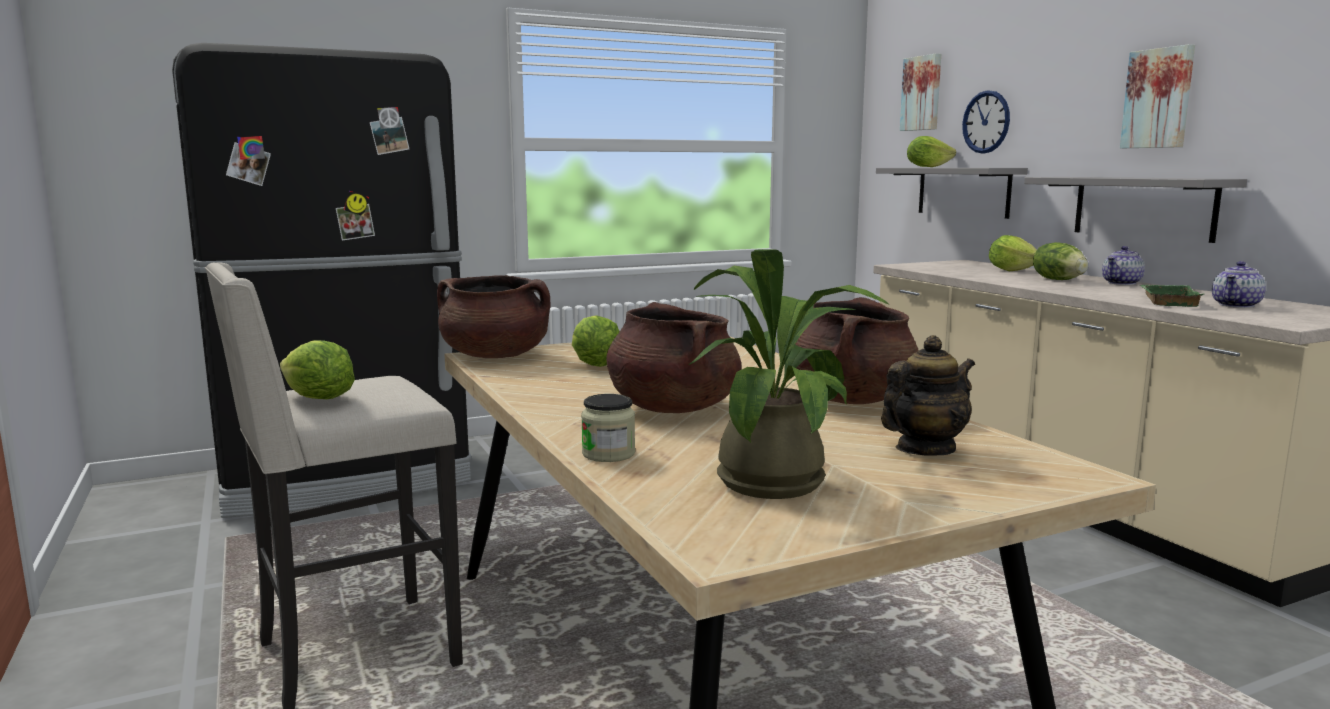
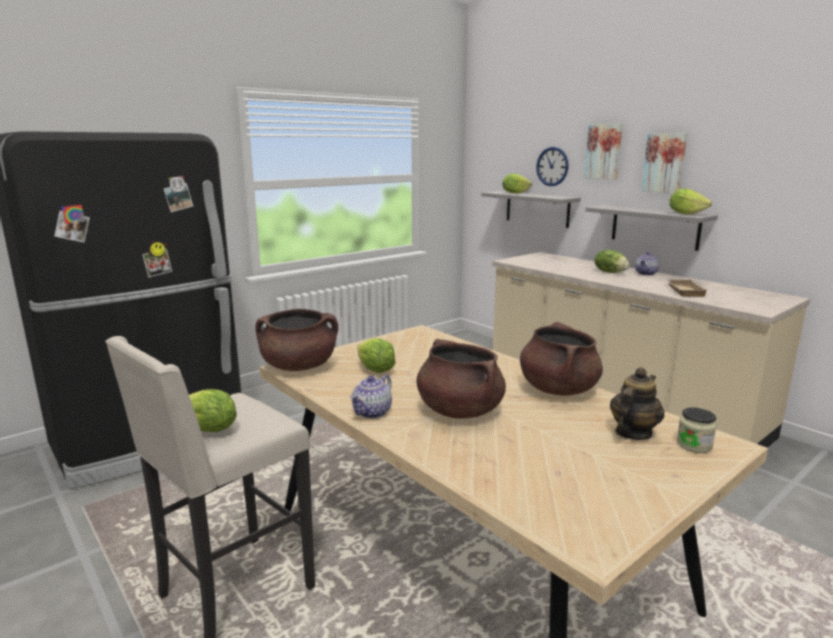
camera: 15 degrees left, 5 degrees up
(608, 454) = (455, 464): jar -> jar (694, 445)
(777, 478) = (573, 473): potted plant -> none
(922, 93) = (507, 144): picture -> picture (604, 151)
(1011, 270) = (576, 263): lettuce -> lettuce (686, 214)
(1166, 300) = (683, 291): green tray -> beige tray
(1236, 305) = (721, 293): teapot -> teapot (372, 412)

